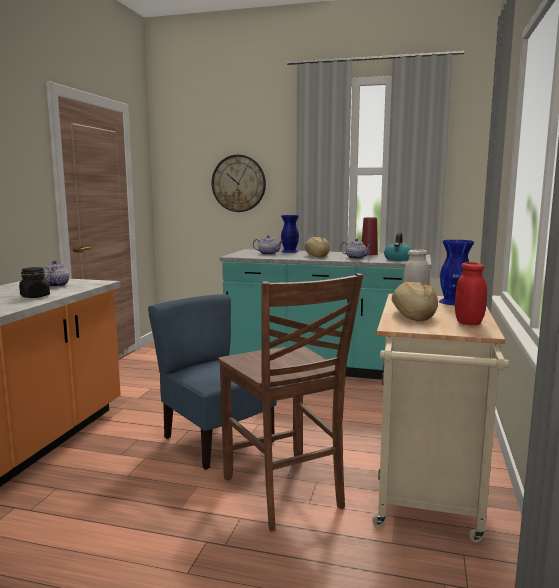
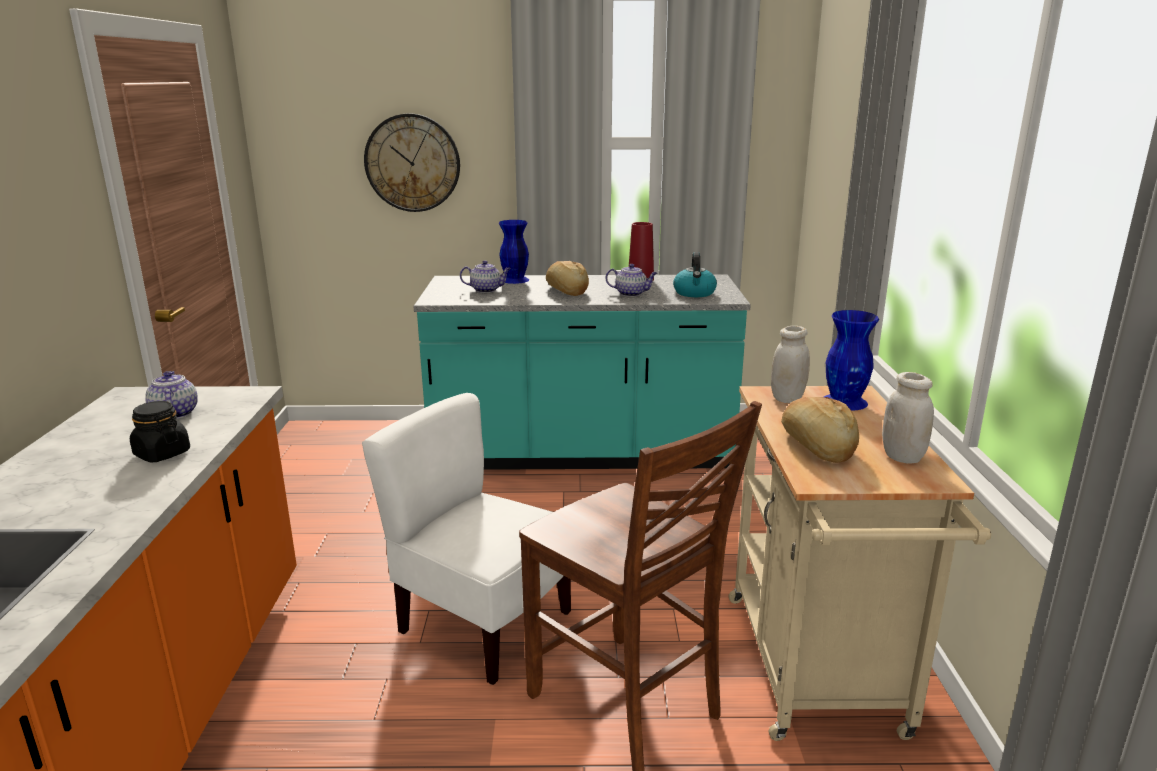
camera: 15 degrees left, 10 degrees up
(216, 441) = (483, 625): blue chair -> white chair
(469, 323) = (902, 457): red jar -> white jar

